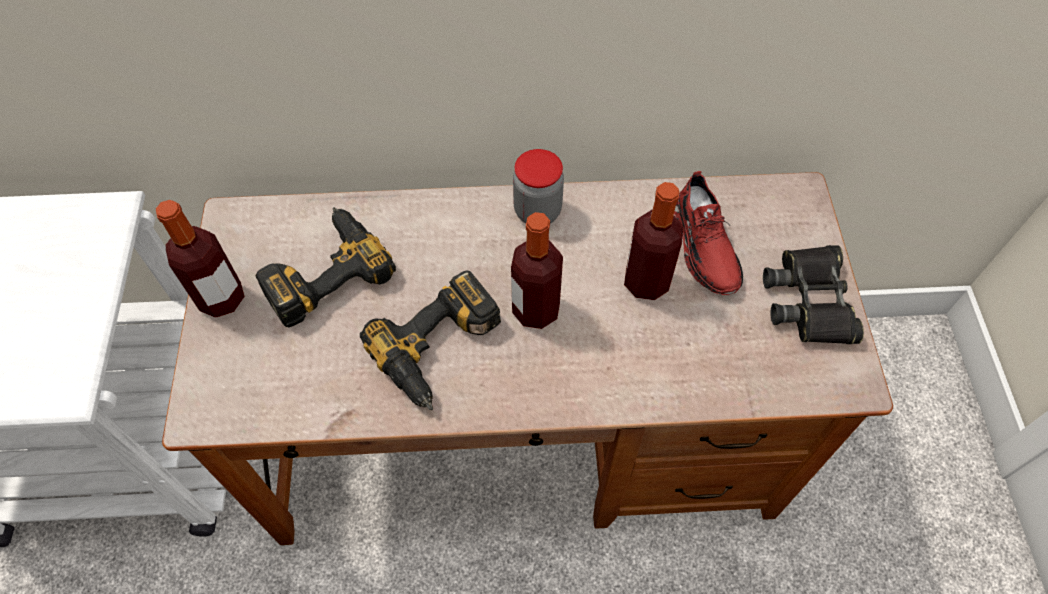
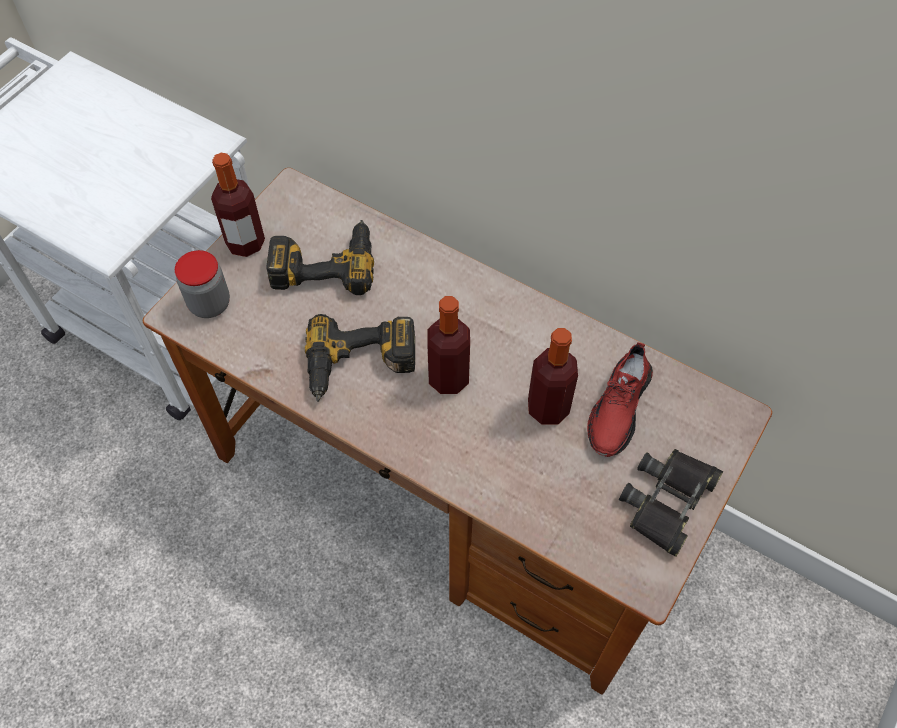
camera: 35 degrees right, 0 degrees up
(537, 211) = (509, 306): jar -> jar (209, 304)

